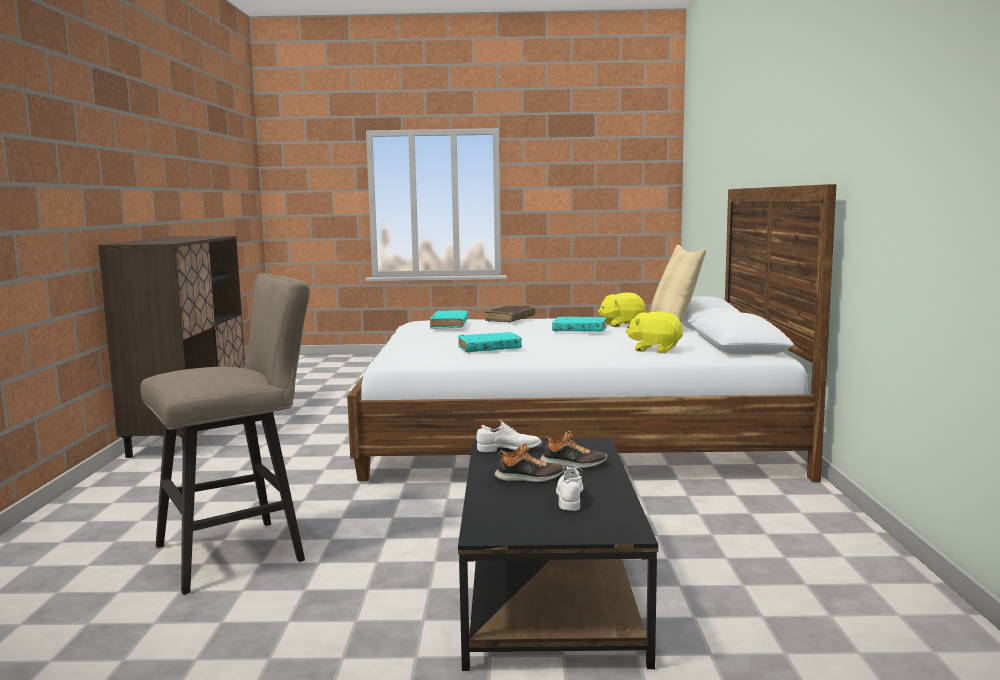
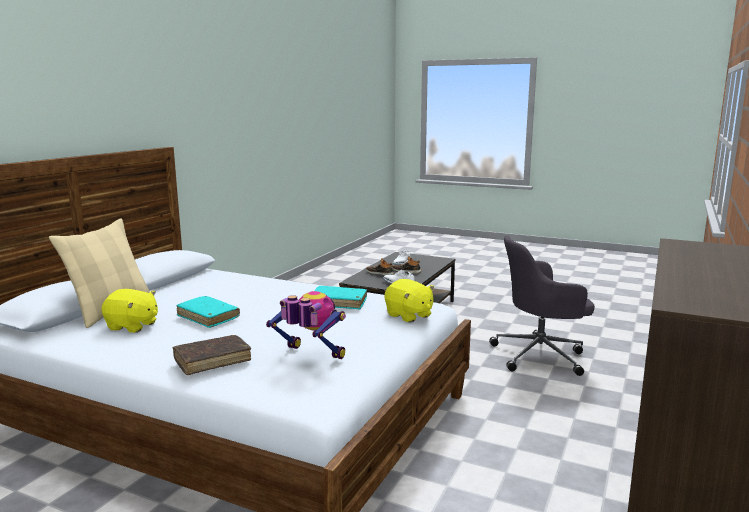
camera: 155 degrees left, 5 degrees up
(241, 551) = (541, 355): beige stool -> grey office chair
(449, 325) = (310, 355): turquoise book -> toy robot
(655, 349) = (228, 282): yellow plush toy -> yellow plush toy (408, 315)

